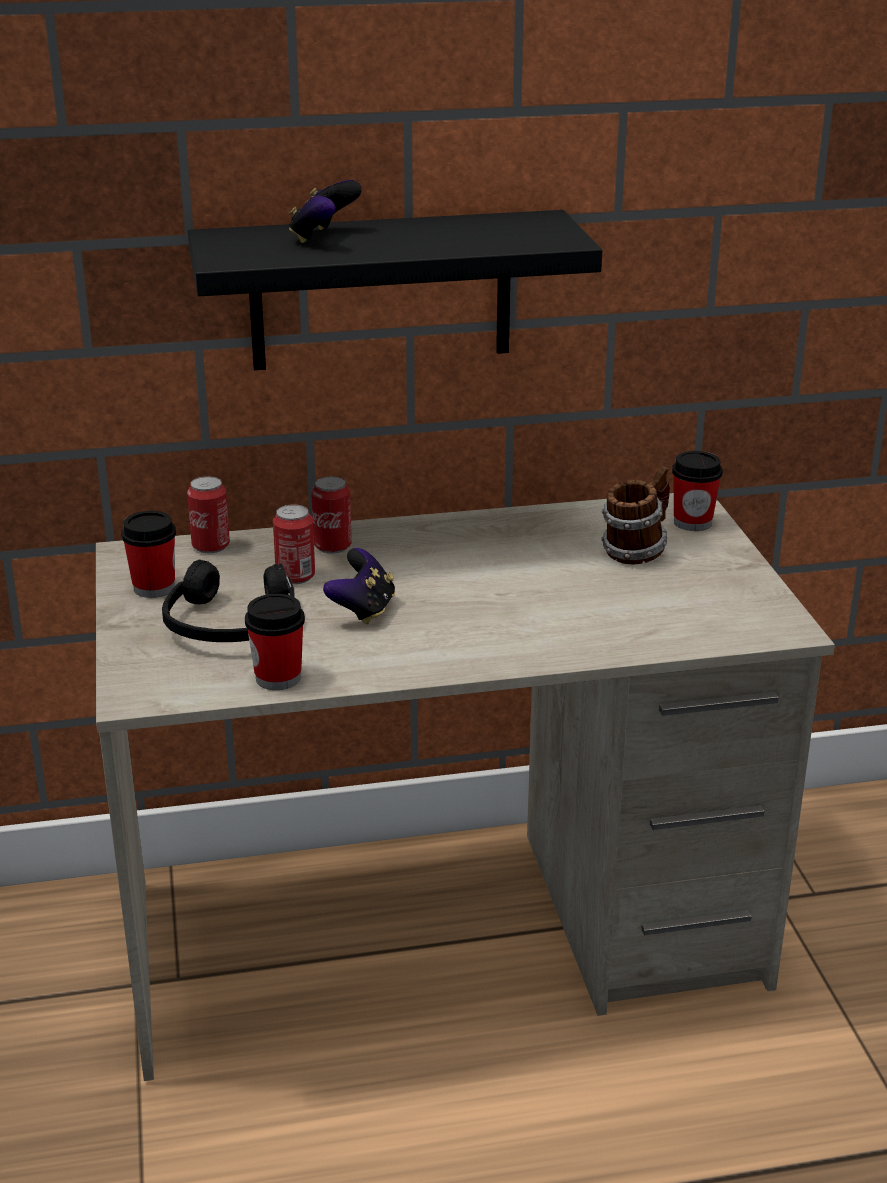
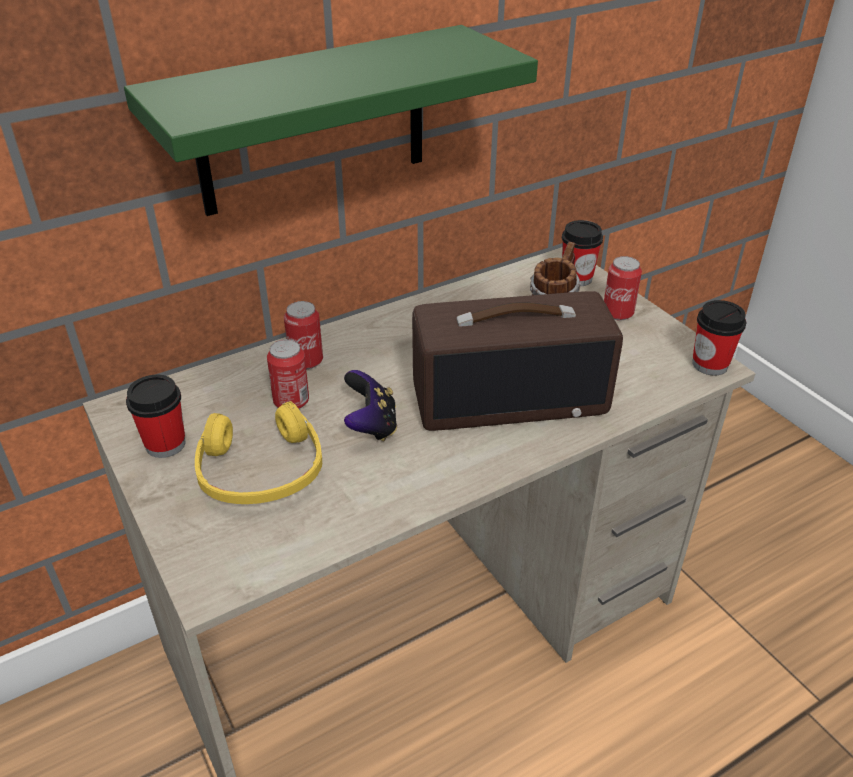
camera: 20 degrees left, 10 degrees up
(211, 546) = (196, 384): can -> can (617, 313)
(231, 624) = (261, 470): black headphones -> yellow headphones
(278, 678) = (338, 524): cup -> cup (710, 364)
(323, 237) = (272, 78): game controller -> none
(381, 291) = (313, 122): black shelf -> green shelf
(527, 614) = (510, 398): none -> radio

